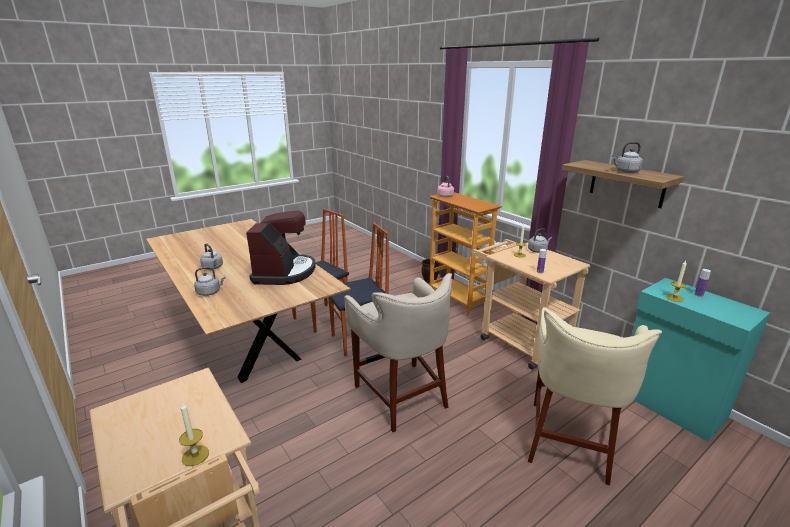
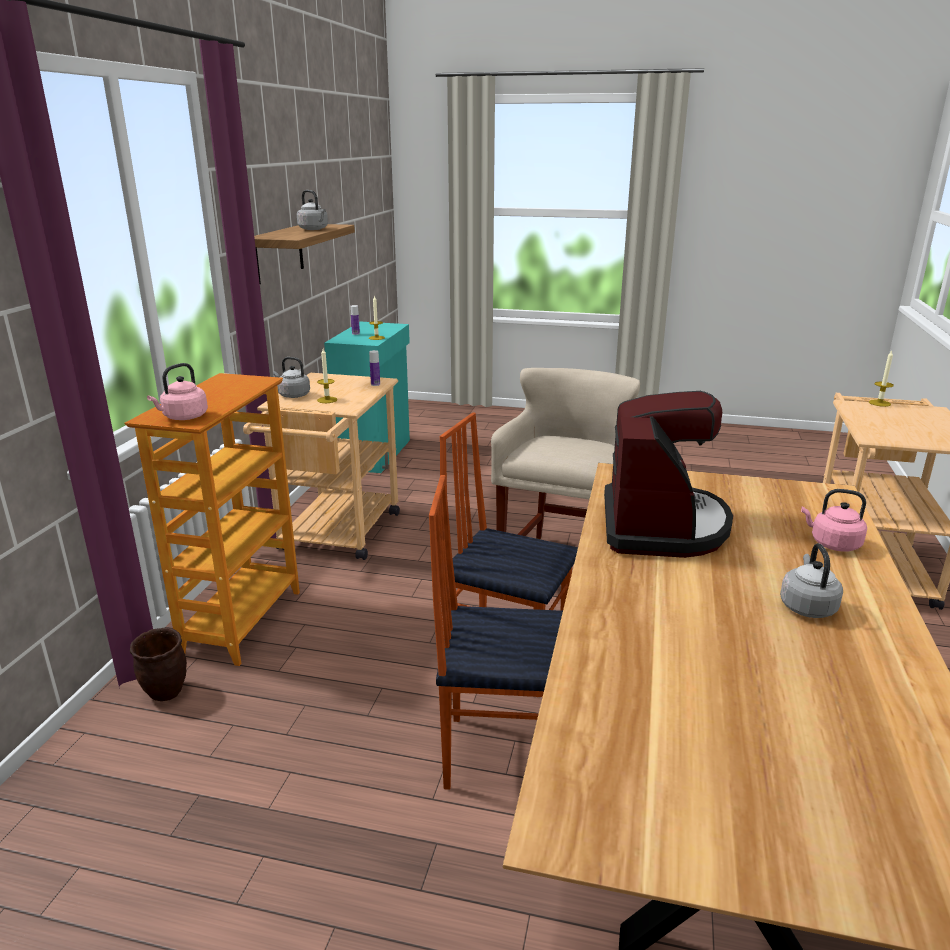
camera: 130 degrees left, 0 degrees up
(210, 292) = (832, 544): grey kettle -> pink kettle
(284, 272) = (662, 526): coffee machine -> coffee machine turned 135 degrees clockwise
(571, 440) = (487, 479): beige stool -> none

